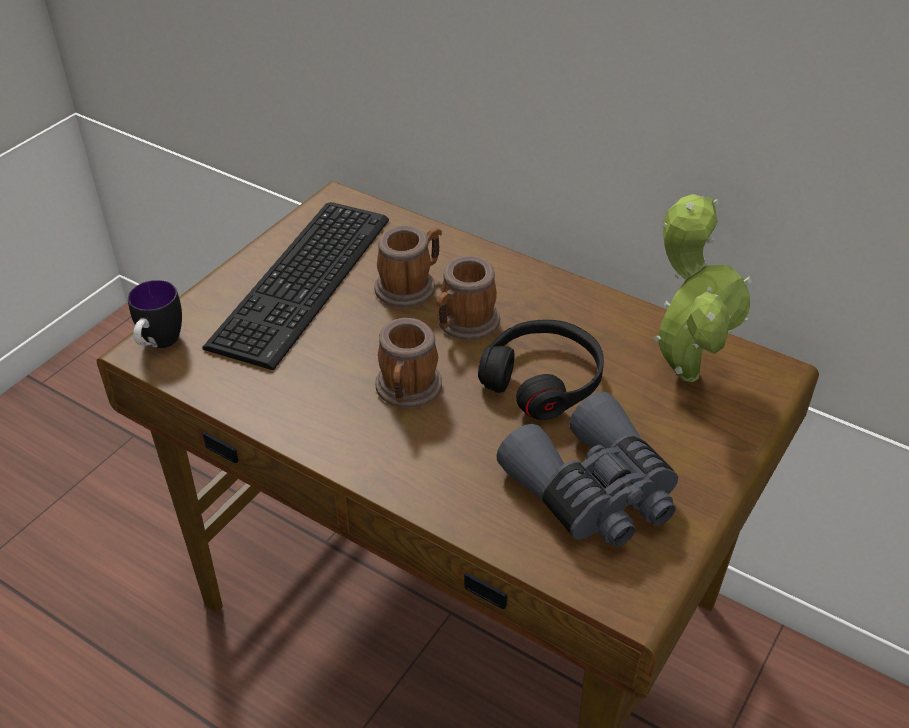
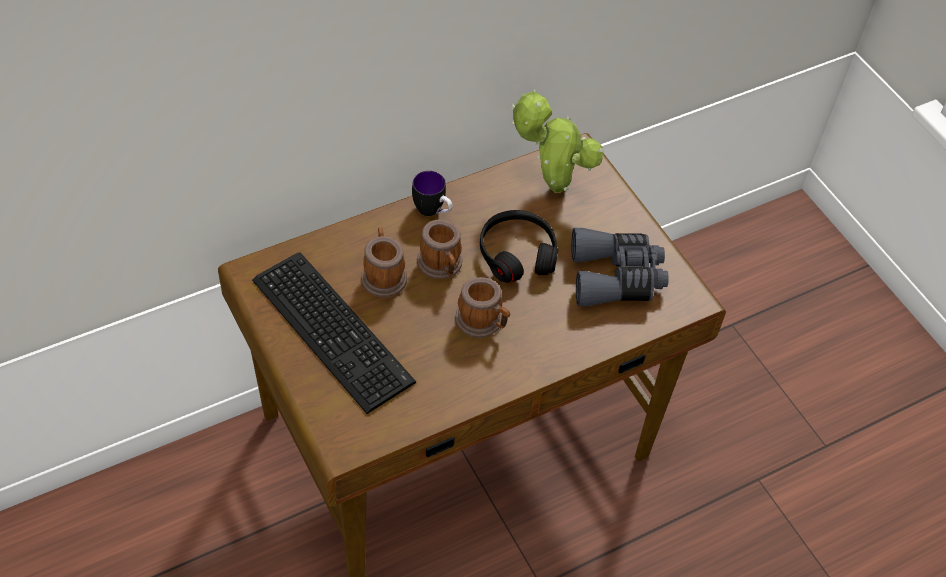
camera: 65 degrees left, 10 degrees up
(159, 345) = (343, 438): mug -> mug (433, 212)

